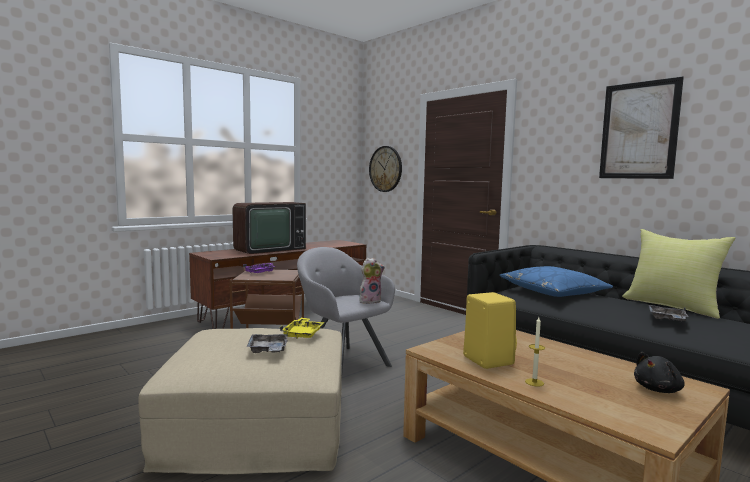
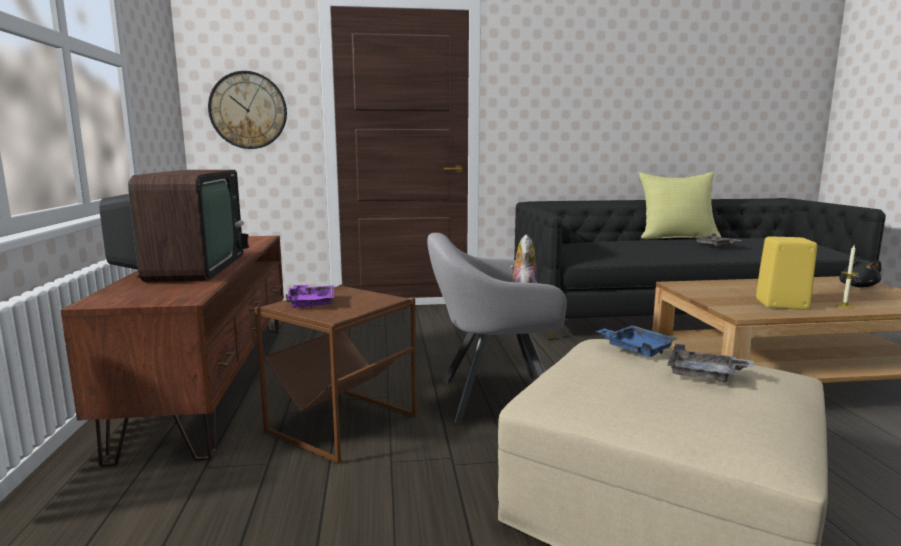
camera: 55 degrees left, 5 degrees up
(303, 334) = (636, 348): yellow tray -> blue tray
(553, 292) = (595, 245): blue pillow -> none
(639, 130) = (617, 76): picture -> none

